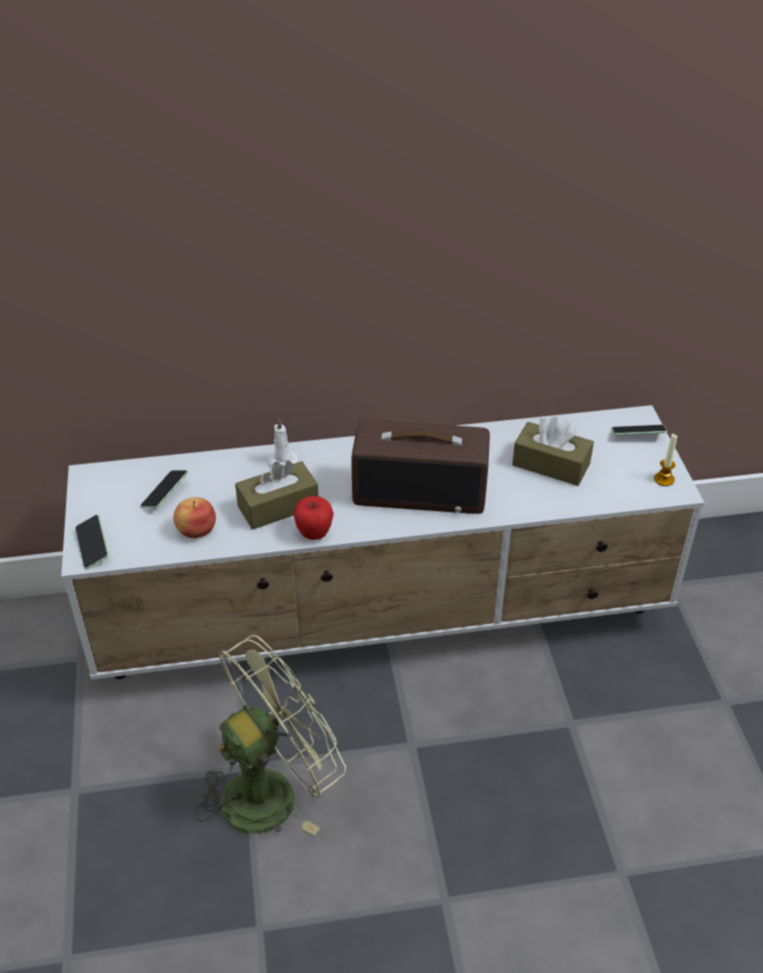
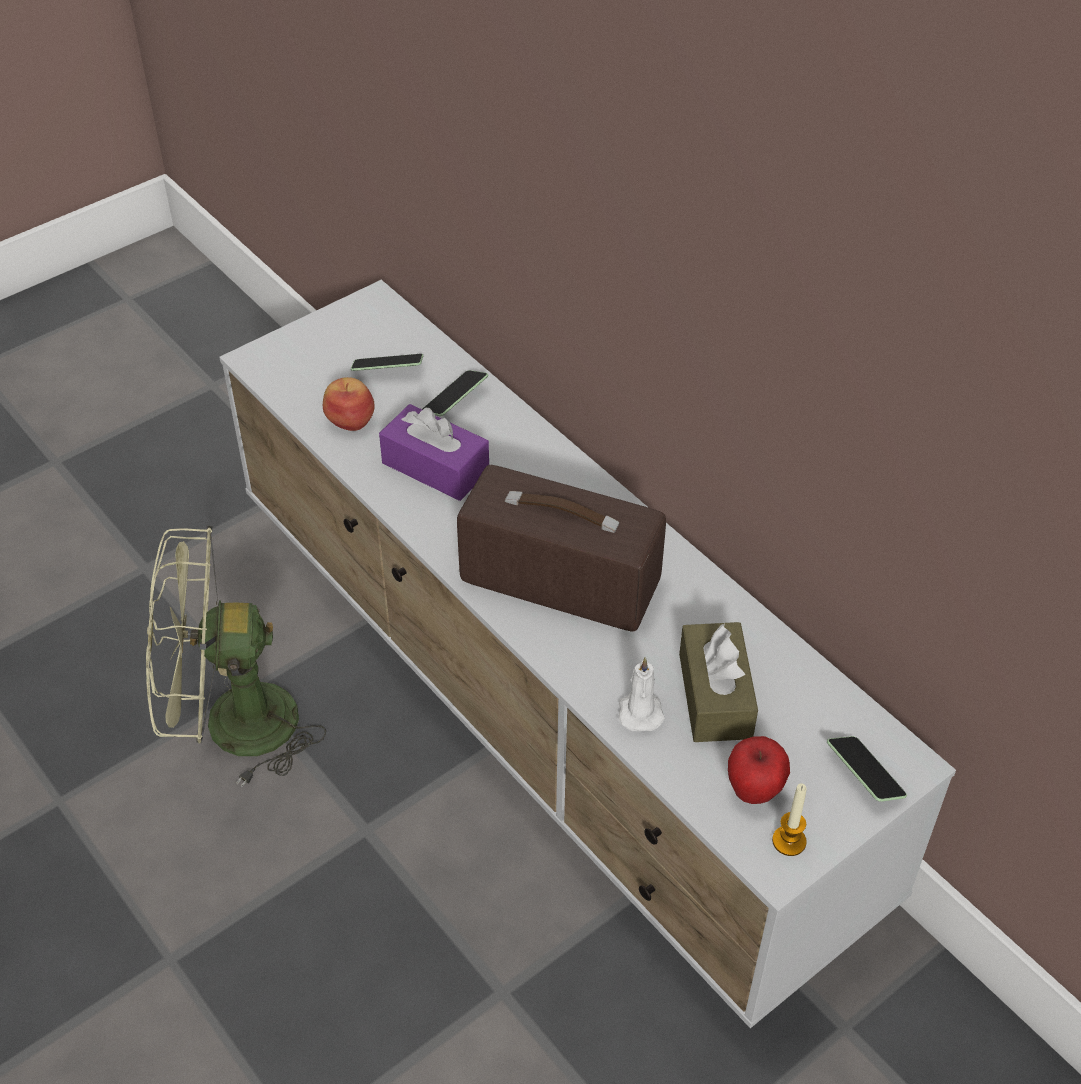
camera: 60 degrees right, 5 degrees up
(93, 547) = (272, 357): phone -> phone (455, 401)
(271, 789) = (230, 726): green fan -> green fan turned 150 degrees clockwise
(278, 506) = (435, 467): brown tissue box -> purple tissue box
(281, 461) = (513, 434): white candle -> white candle (640, 711)
(314, 533) = (412, 517): apple -> apple (754, 790)
(421, 491) = (557, 582): radio -> radio turned 135 degrees clockwise

